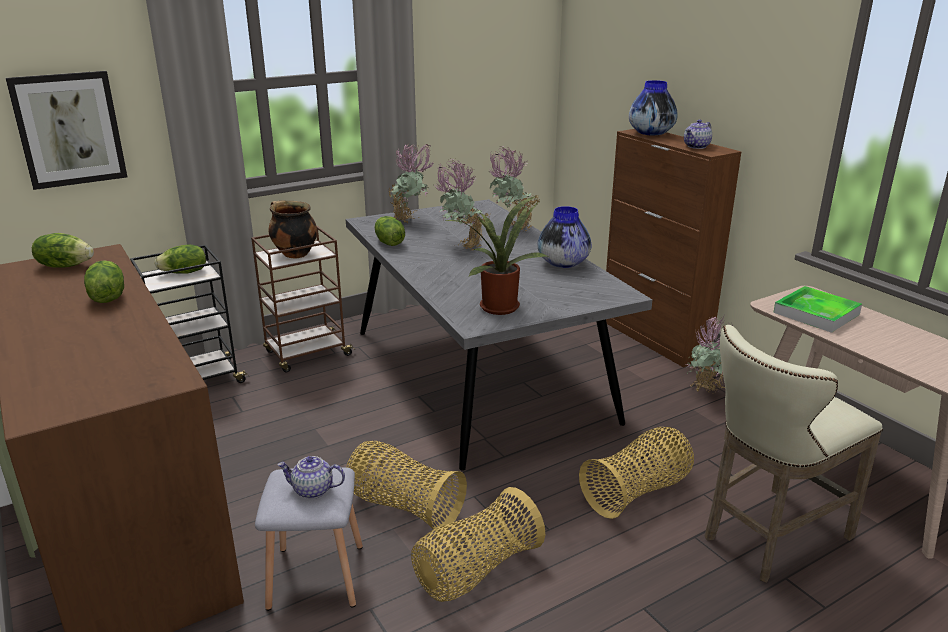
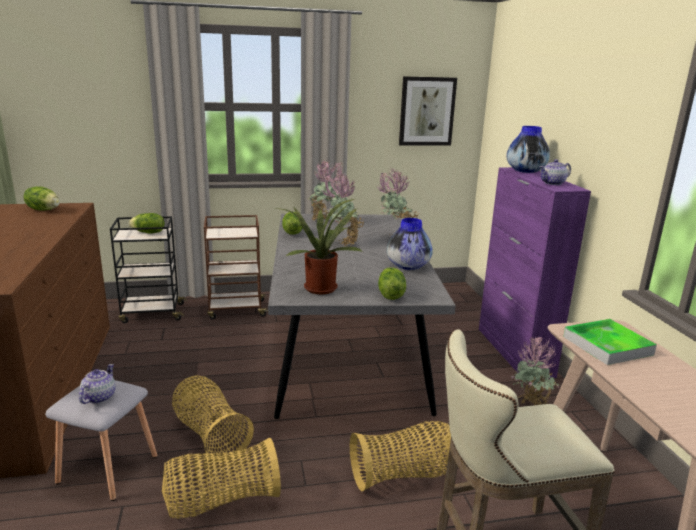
camera: 20 degrees right, 5 degrees down
(69, 129) = (91, 124): picture -> picture (427, 111)
(107, 297) = (38, 231): lettuce -> lettuce (390, 295)
(294, 254) = (230, 232): cooking pot -> none
(312, 490) = (99, 397): teapot -> teapot turned 75 degrees clockwise
(654, 339) = (514, 352): brown cabinet -> purple cabinet

